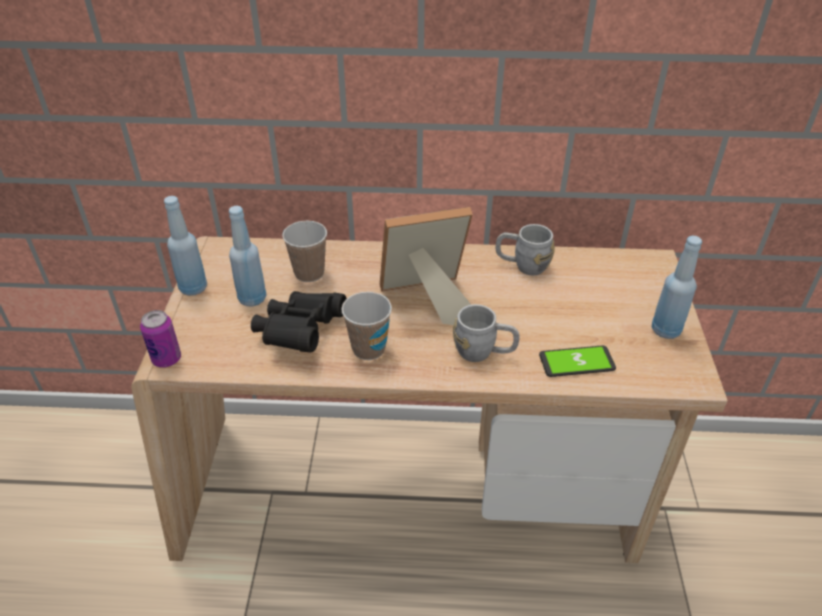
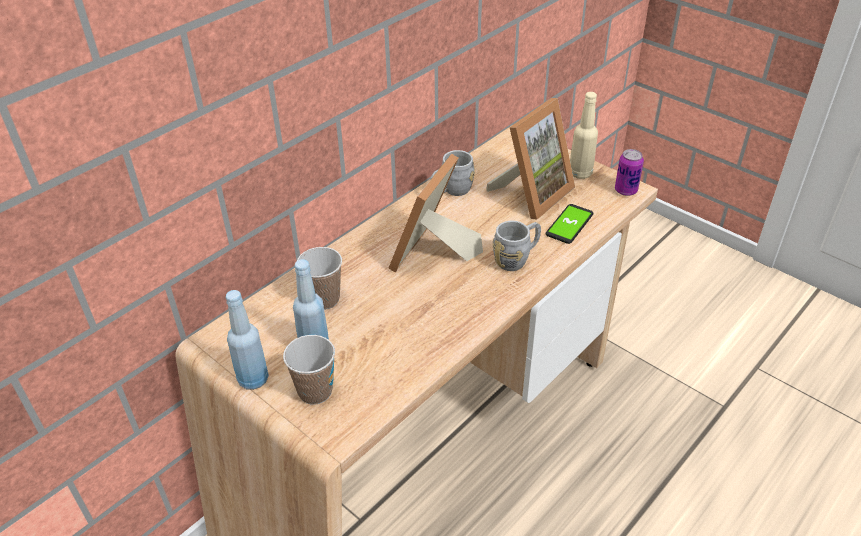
camera: 50 degrees left, 0 degrees up
(166, 359) = (329, 438): can -> can (625, 190)
(300, 333) = (390, 340): black binoculars -> none
(368, 349) = (451, 312): cup -> cup (315, 391)
(587, 314) = (532, 194): none -> picture frame
(666, 330) = (580, 173): blue bottle -> beige bottle

